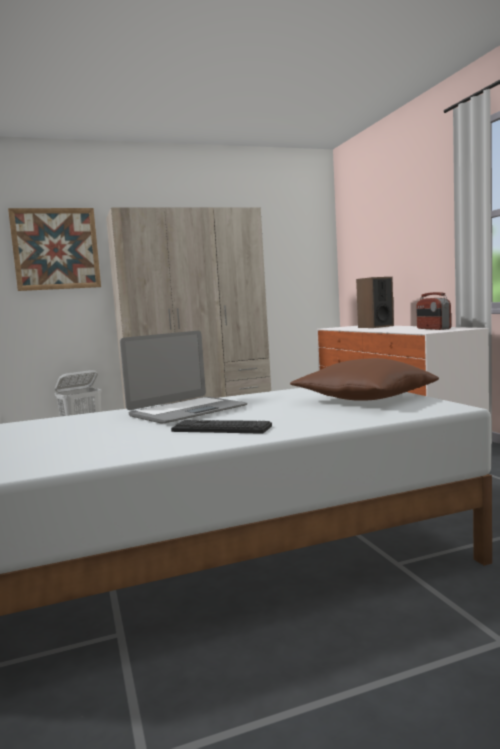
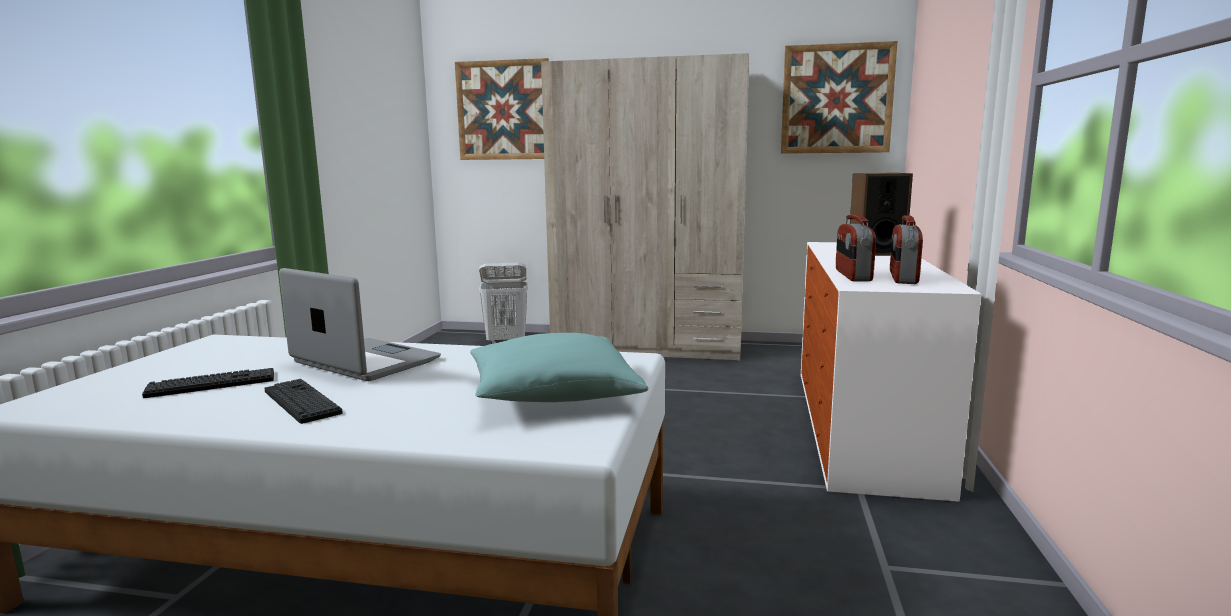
camera: 30 degrees right, 5 degrees up
(108, 437) = (211, 384): none -> keyboard
(187, 411) = (364, 362): laptop -> laptop turned 135 degrees counterclockwise
(297, 241) = (837, 99): none -> picture
(364, 399) = (552, 394): brown pillow -> turquoise pillow
(406, 331) = (852, 275): none -> radio

